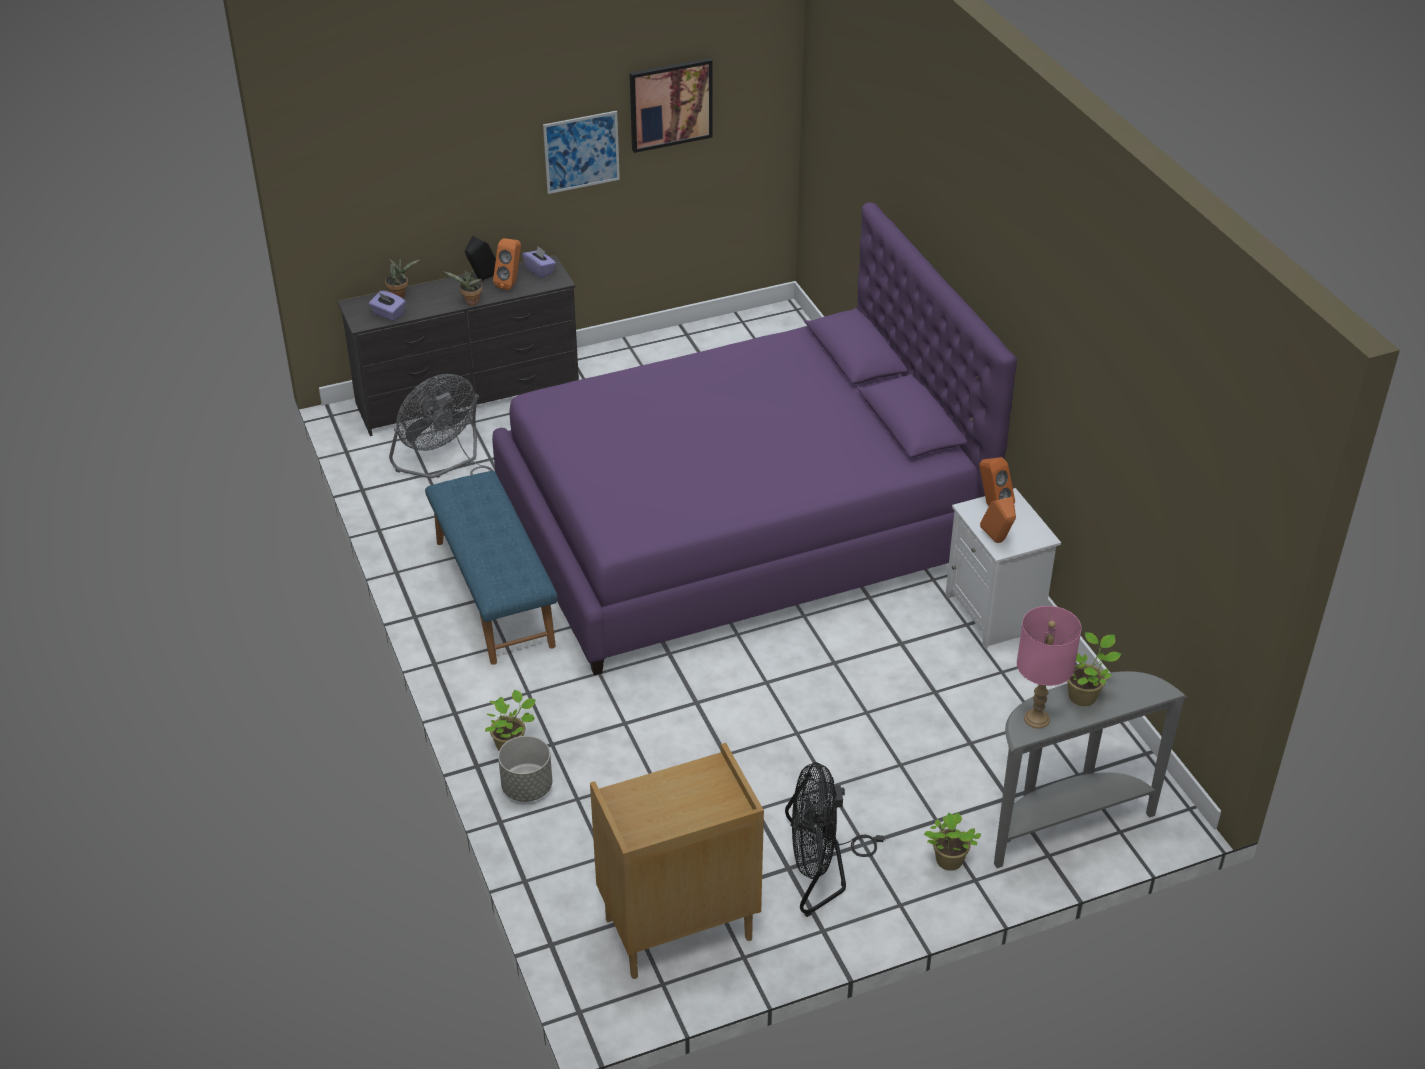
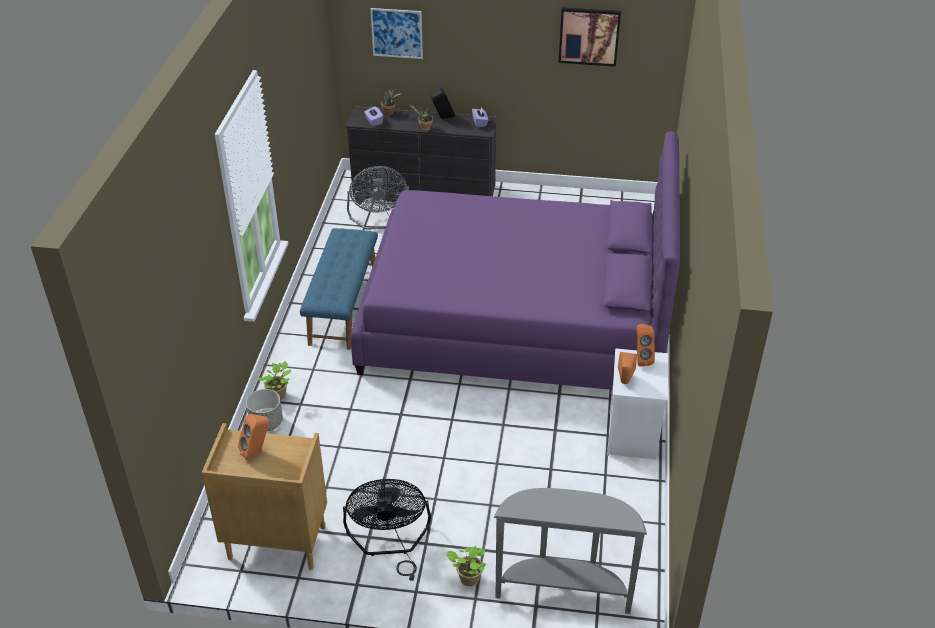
camera: 30 degrees right, 0 degrees up
(511, 284) = (456, 125): orange speaker -> orange speaker (257, 452)
(581, 152) = (523, 53): picture -> picture (397, 33)
(823, 864) = (391, 544): black fan -> black fan turned 60 degrees clockwise
(1036, 718) = (528, 503): pink table lamp -> none
(1084, 695) = (573, 502): potted plant -> none

